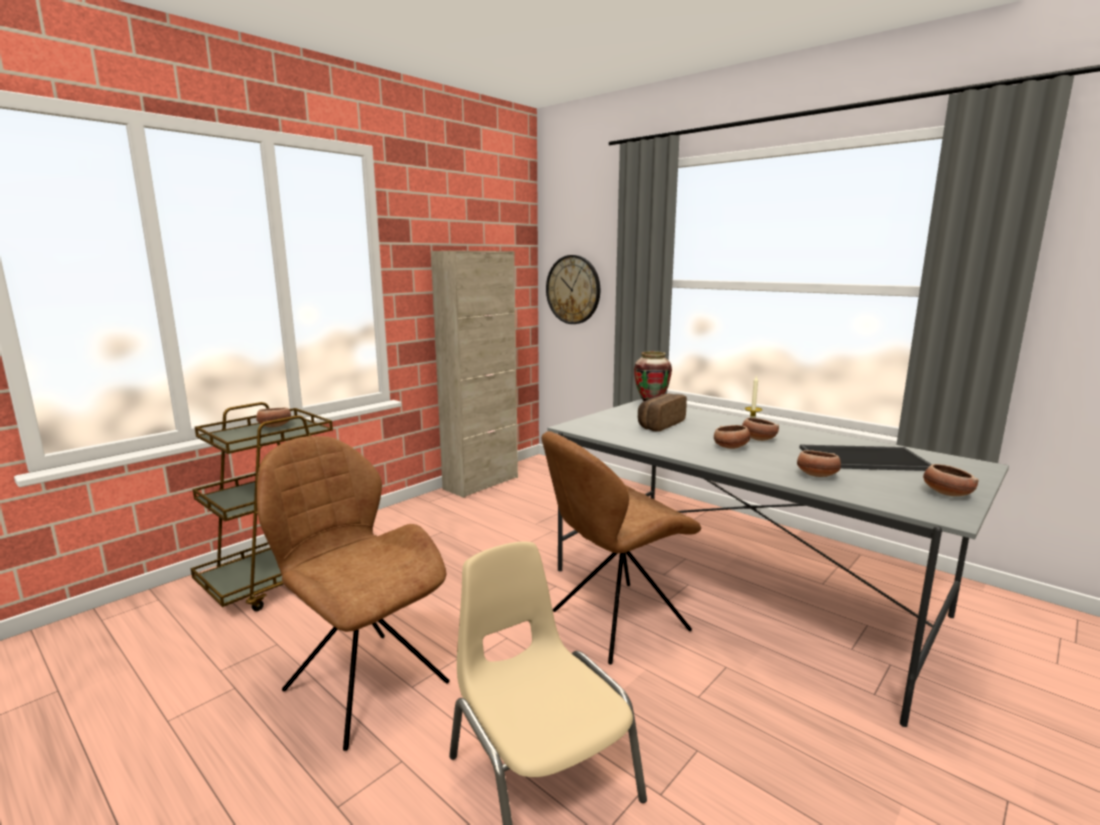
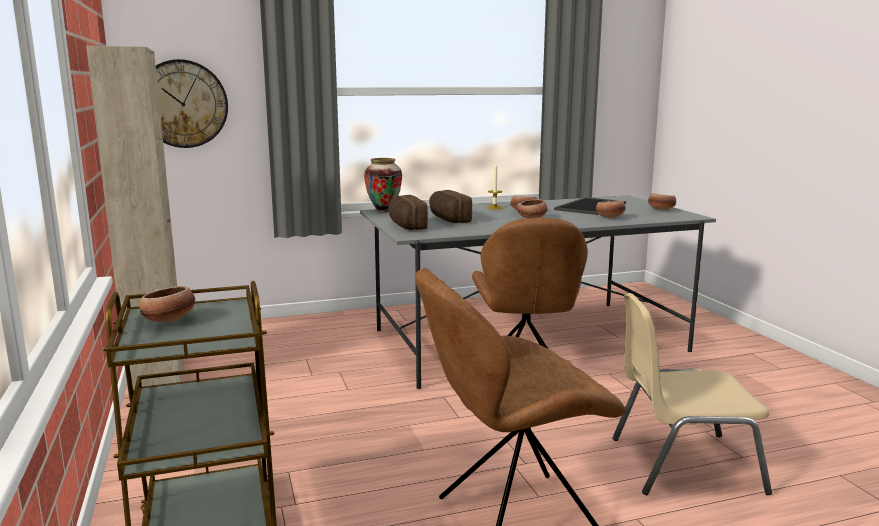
camera: 60 degrees left, 0 degrees up
(606, 419) = (405, 226): none -> bread

